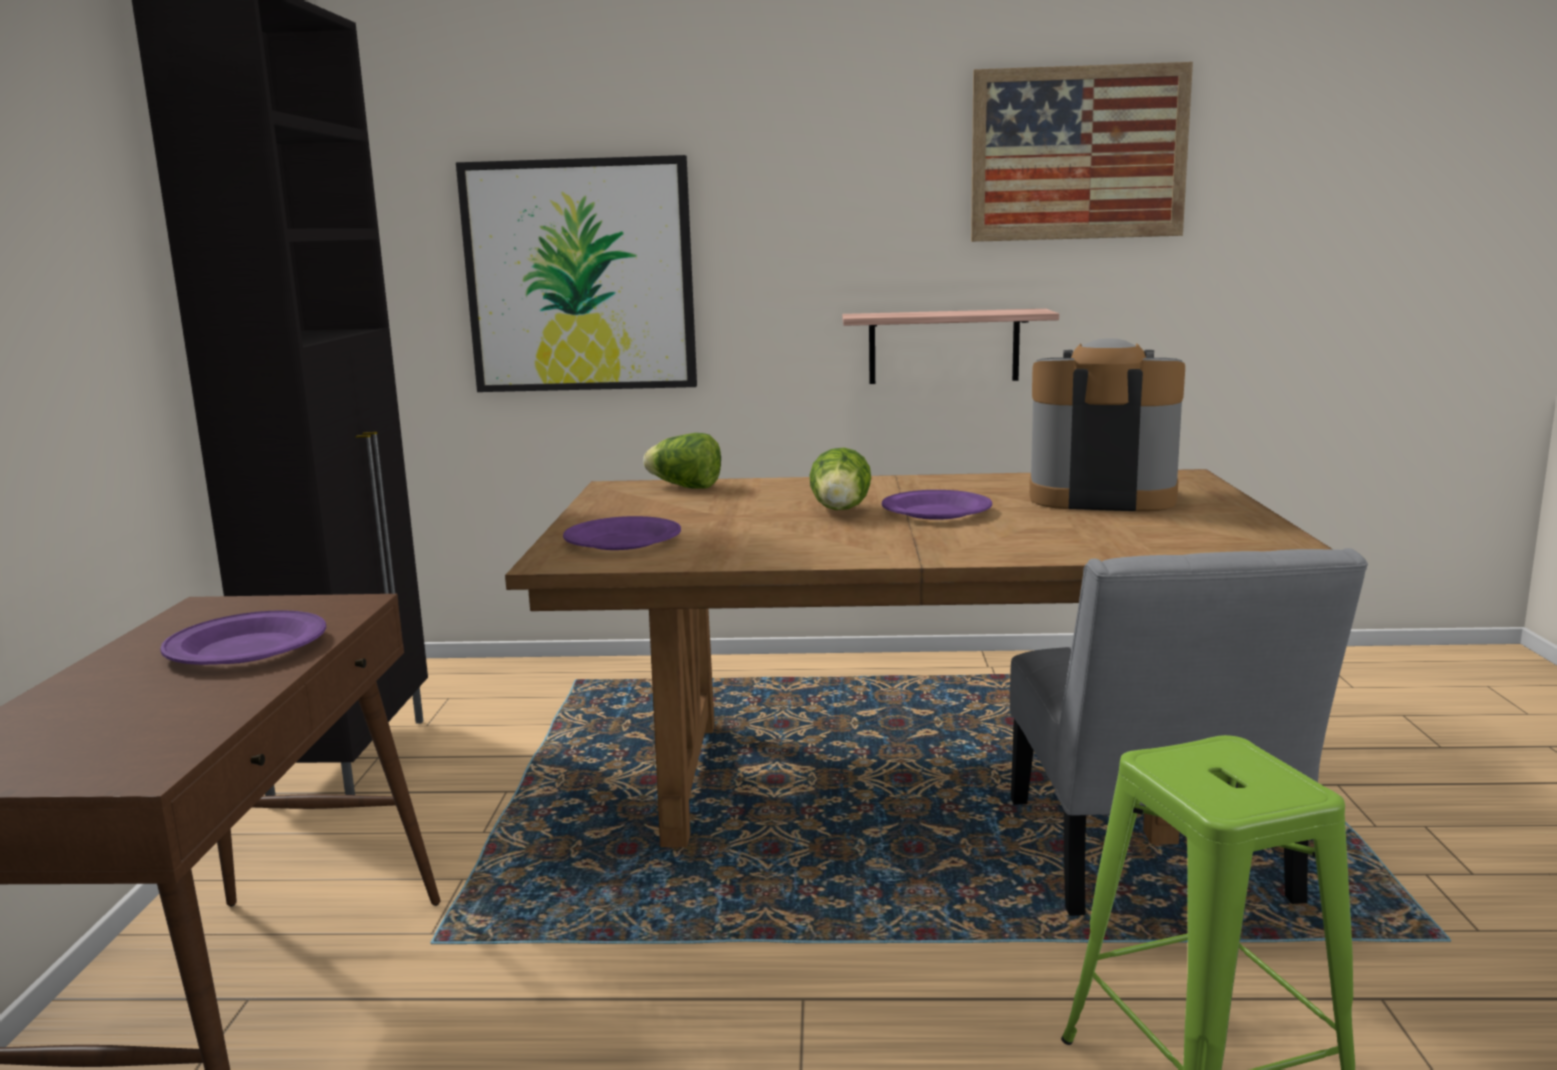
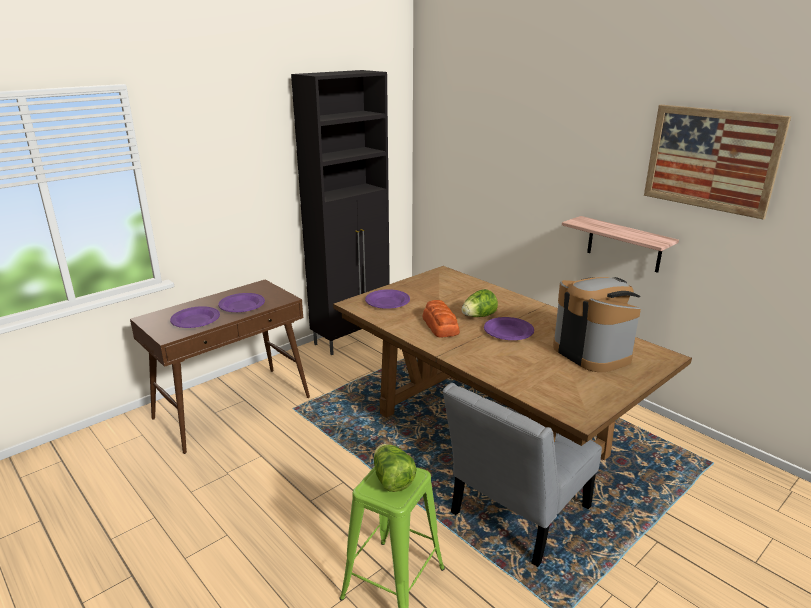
camera: 45 degrees right, 10 degrees up
(156, 714) = (195, 320): none -> purple plate
(580, 276) = (483, 172): picture -> none
(685, 487) = (462, 281): lettuce -> lettuce (392, 480)
(812, 536) = (440, 325): none -> bread

